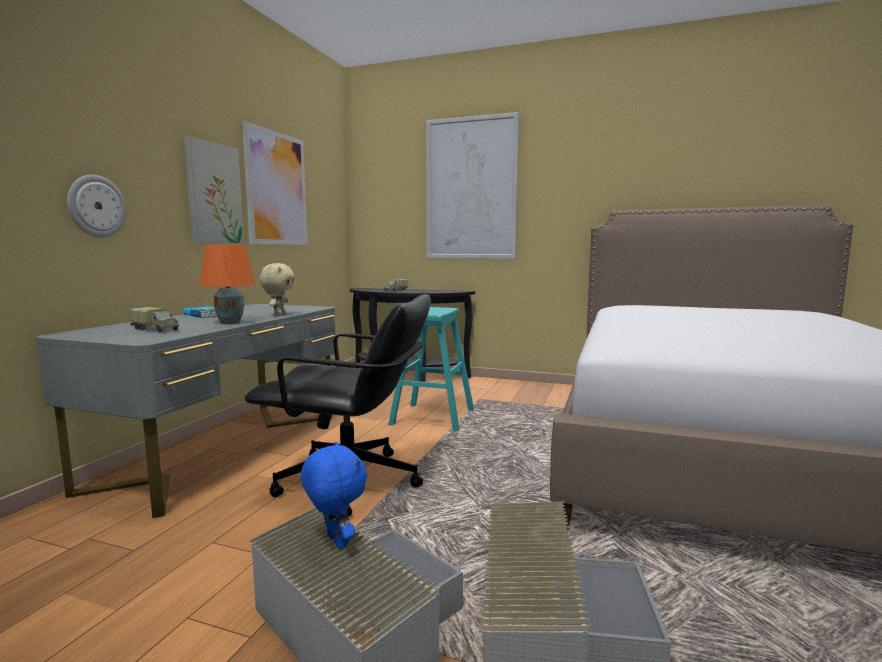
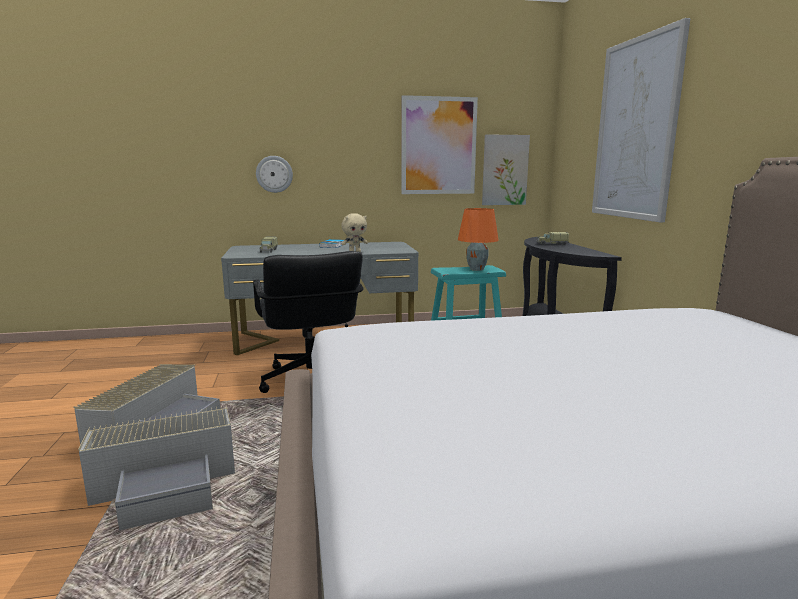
camera: 60 degrees right, 5 degrees up
(213, 193) = (367, 157): picture -> picture (504, 170)
(231, 323) = (307, 253): orange table lamp -> orange table lamp (477, 269)
(335, 542) = (155, 378): blue plush toy -> none

